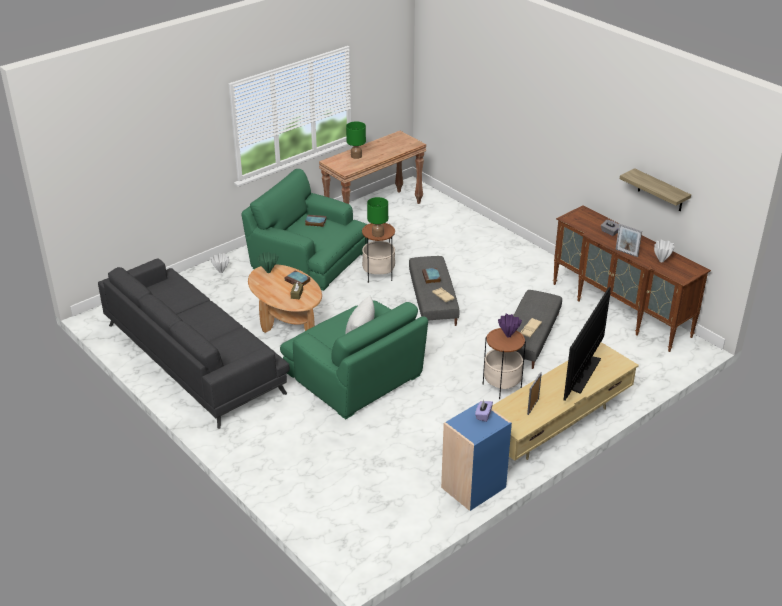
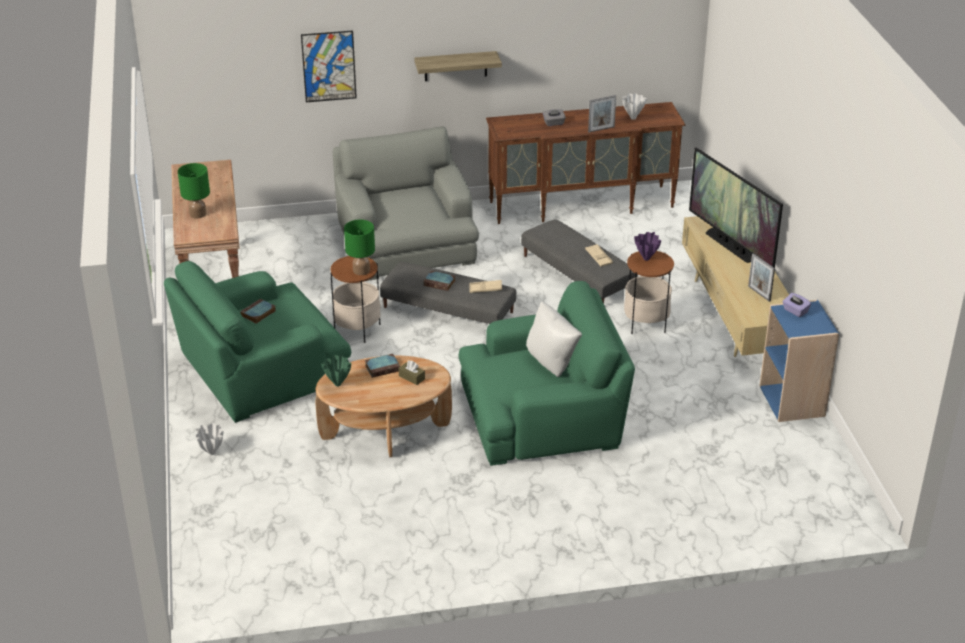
camera: 60 degrees left, 0 degrees up
(194, 357) = (389, 534): grey sofa -> none
(491, 257) = (406, 241): none -> grey armchair
(502, 114) = (329, 66): none -> picture
(660, 190) = (590, 48): shelf -> shelf (455, 66)

